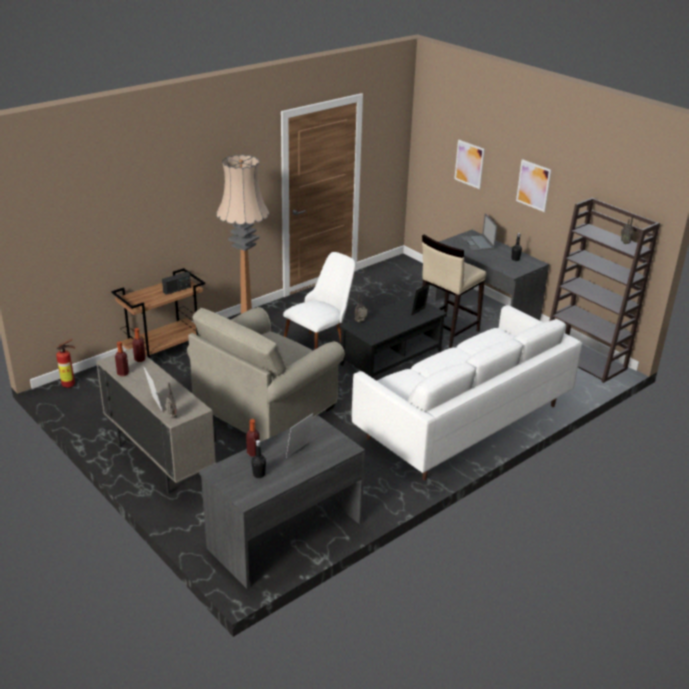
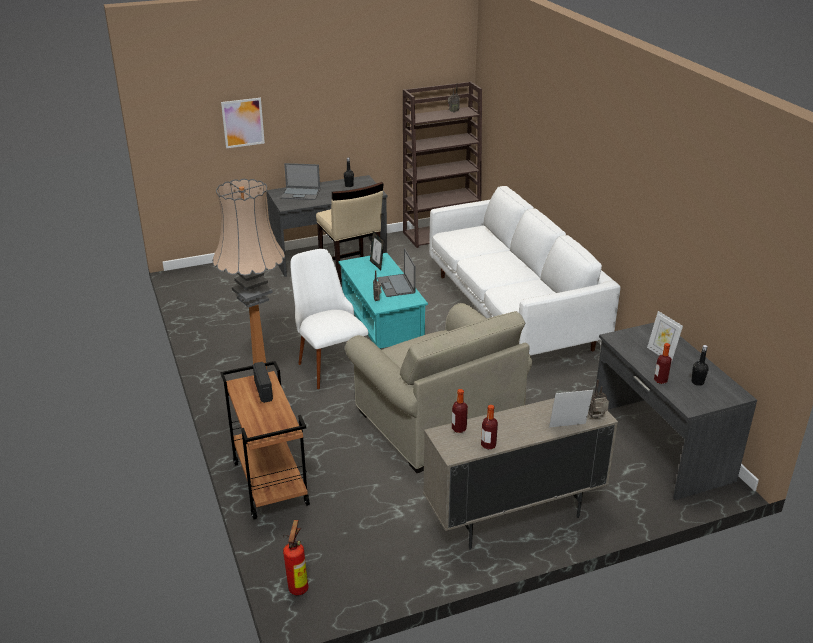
camera: 70 degrees left, 0 degrees up
(389, 326) = (396, 286): none -> laptop
(391, 358) = (383, 324): black coffee table -> turquoise coffee table
(533, 185) = (331, 108): picture -> none

